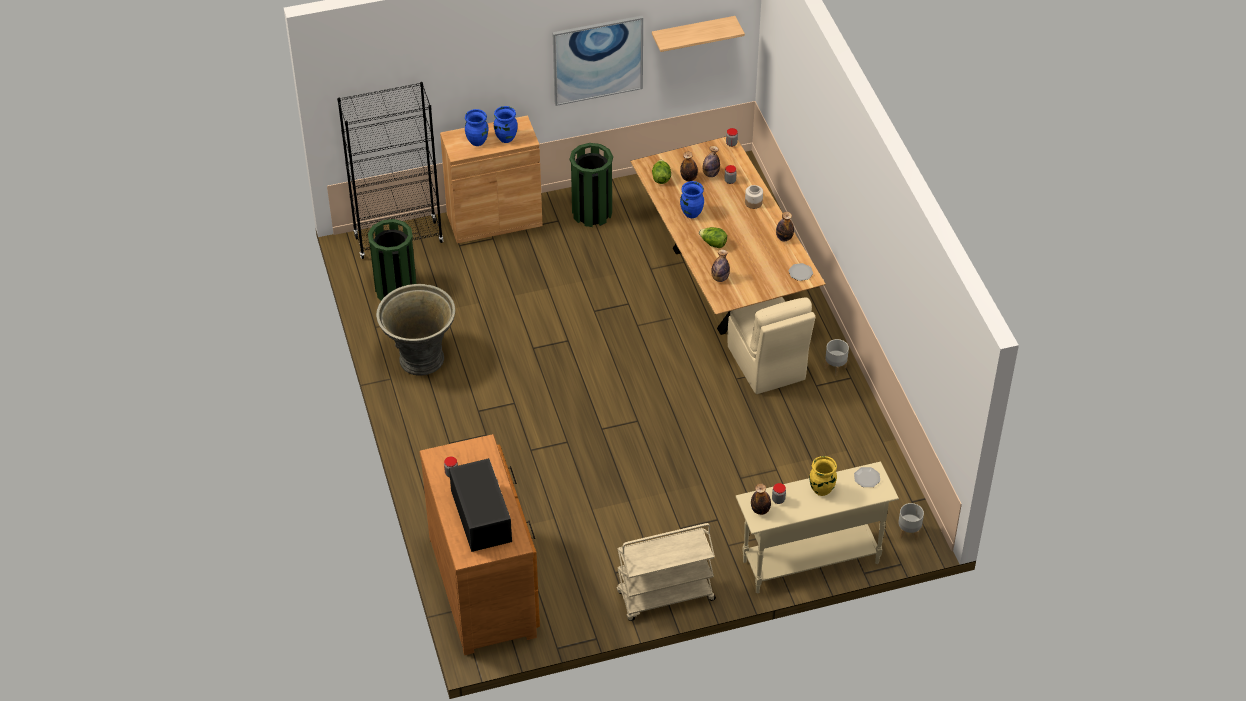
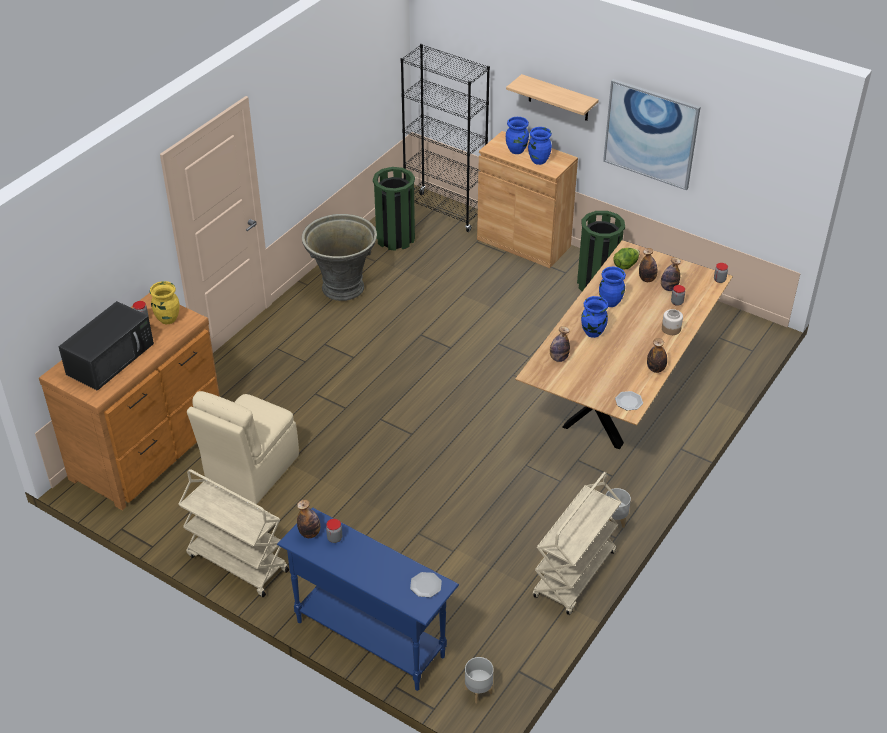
camera: 50 degrees right, 5 degrees down
(693, 34) = (748, 157): shelf -> shelf (558, 98)
(713, 244) = (592, 333): lettuce -> blue vase
(767, 365) = (564, 474): beige chair -> beige chair (251, 471)
(810, 562) = (370, 638): beige console table -> blue console table
(821, 490) = (377, 561): yellow vase -> yellow vase (167, 319)
(862, 420) = (575, 575): none -> beige cart

